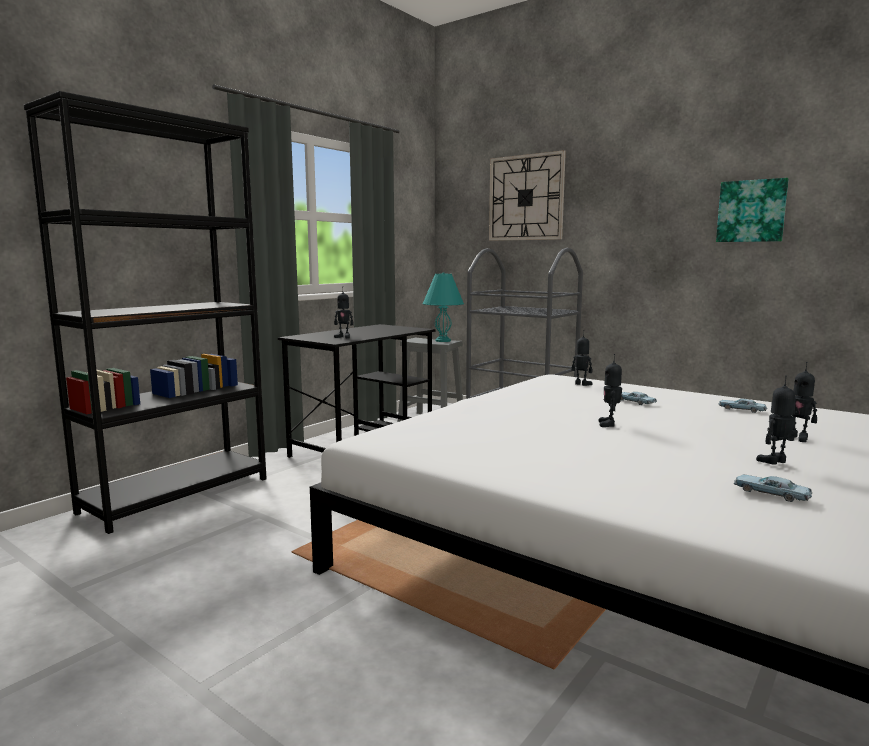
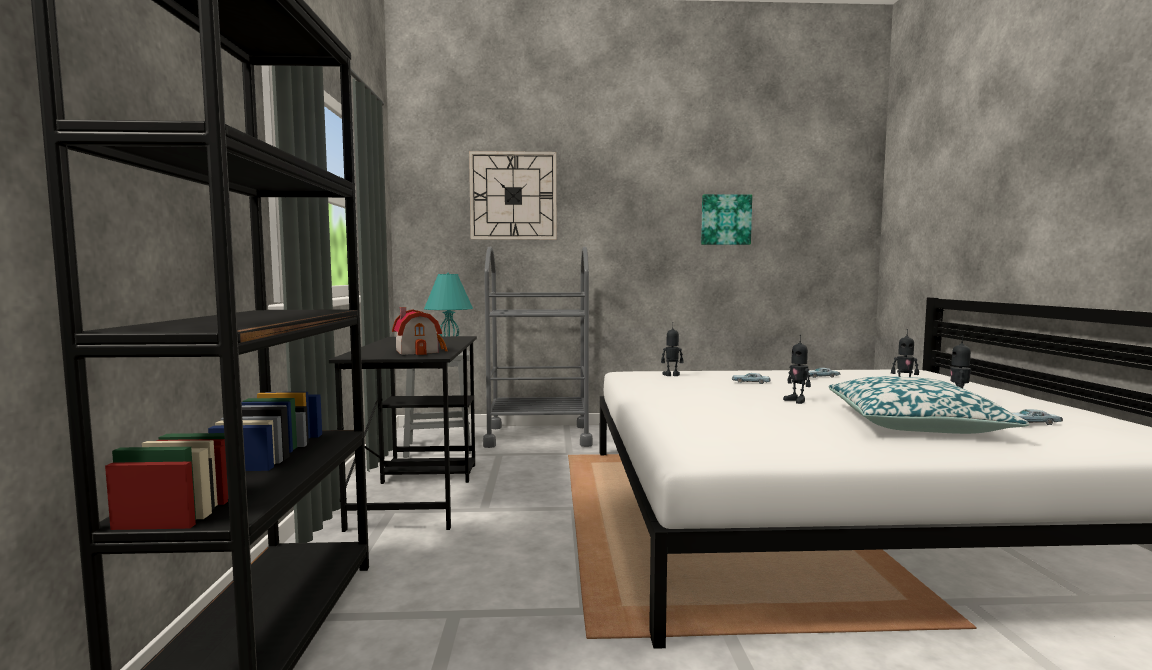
camera: 40 degrees left, 5 degrees down
(343, 337) = (420, 351): toy robot -> toy house
(636, 464) = (914, 424): none -> pillow

